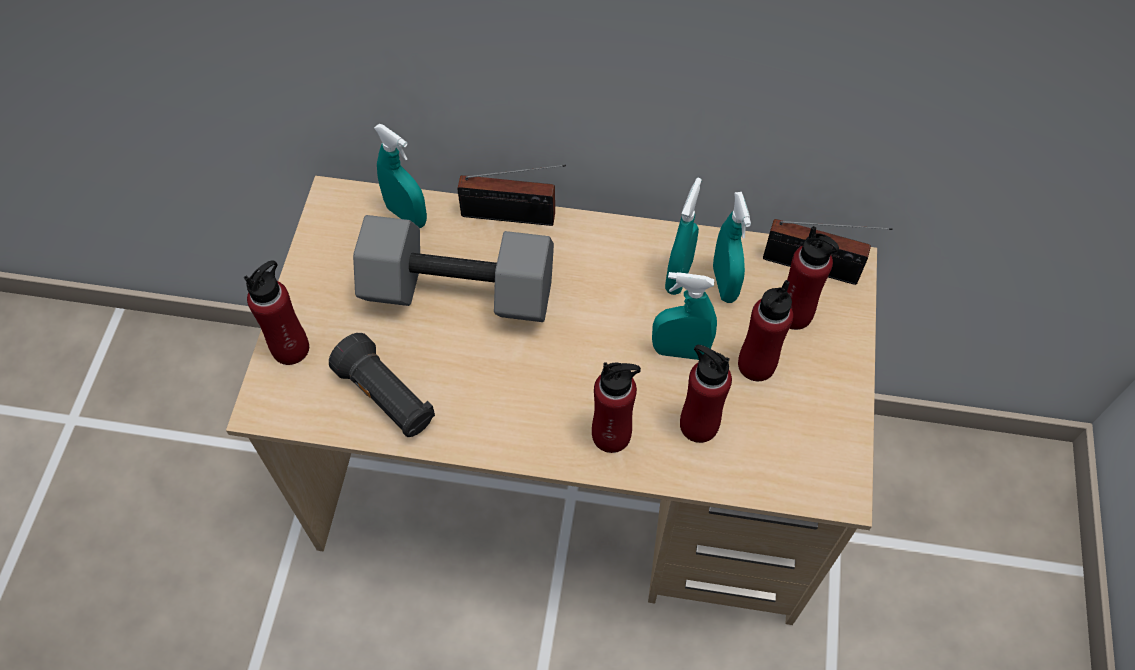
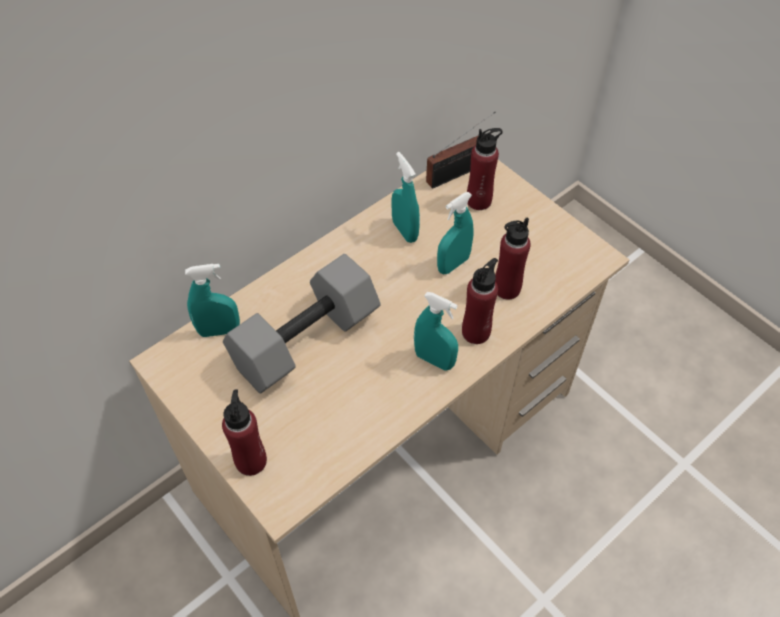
camera: 50 degrees left, 5 degrees down
(387, 398) = (342, 429): black flashlight -> none
(513, 216) = (281, 278): radio -> none
(724, 283) = (430, 215): turquoise spray bottle -> turquoise spray bottle (434, 360)
(756, 365) = (494, 238): red bottle -> none

